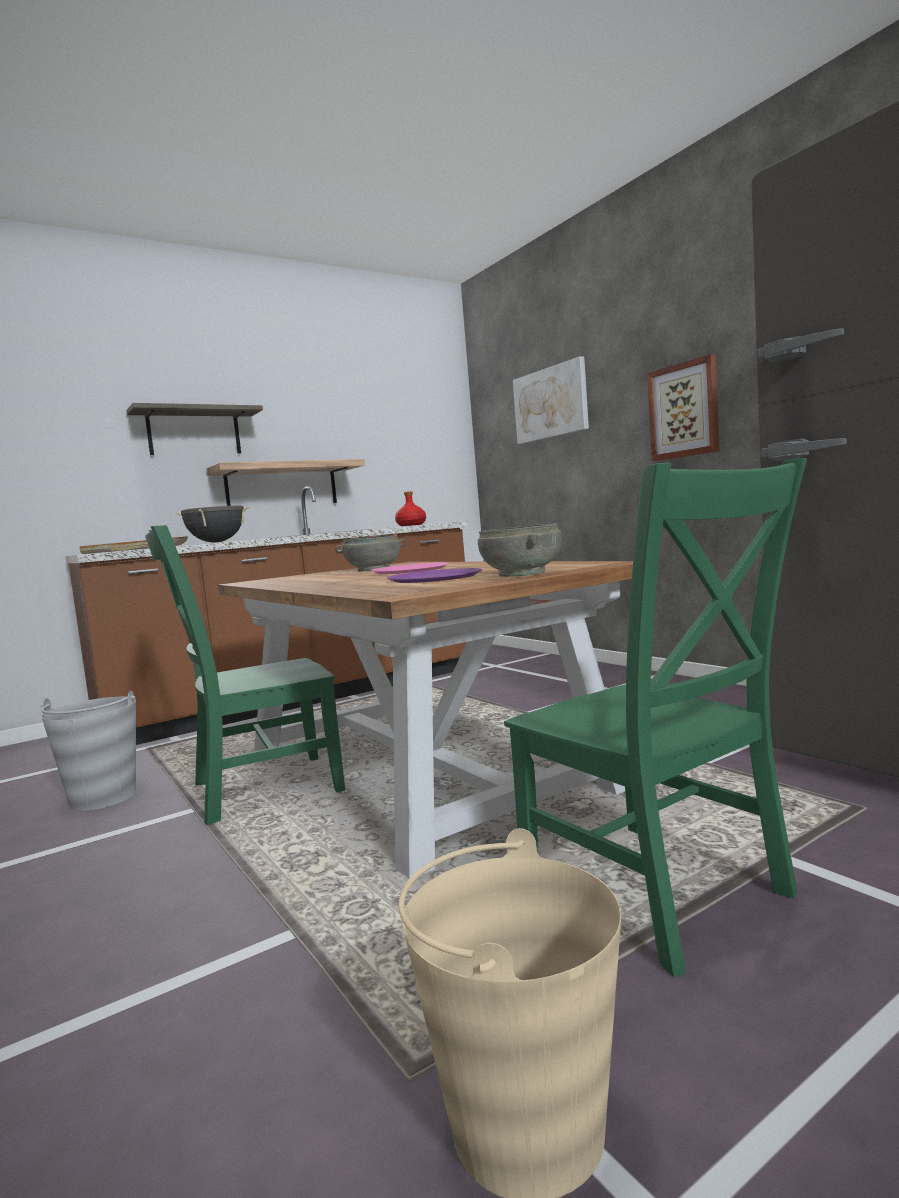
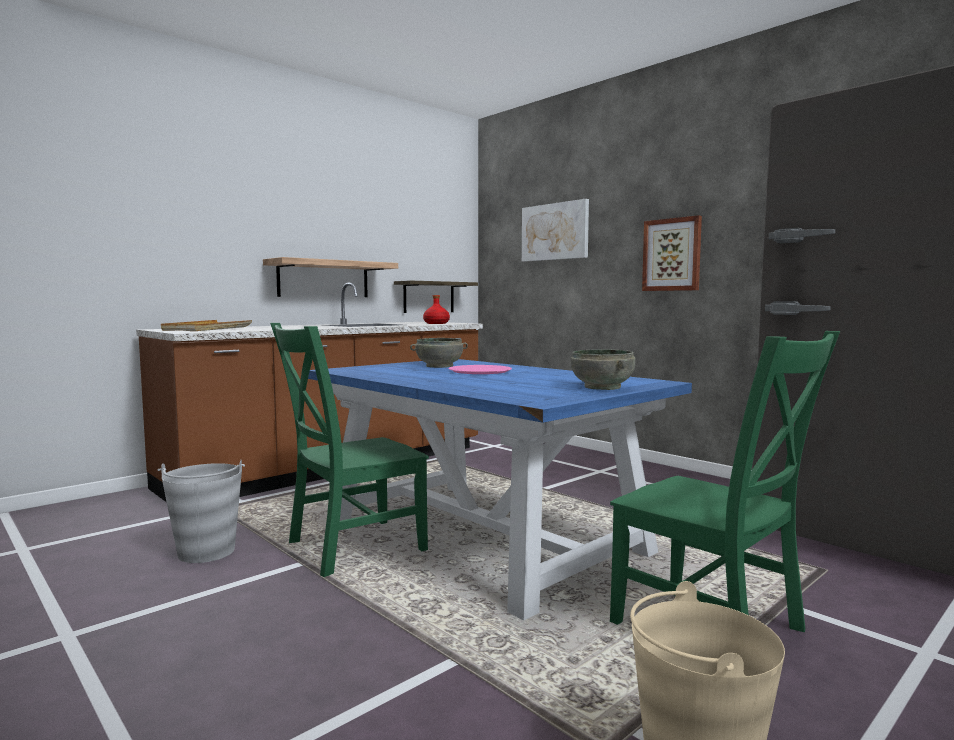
camera: 10 degrees left, 0 degrees up
(194, 432) = (255, 226): shelf -> shelf (429, 297)
(216, 542) = (284, 328): black cooking pot -> none
(418, 773) = (480, 536): brown dining table -> blue dining table
(434, 578) = (527, 384): purple plate -> none

